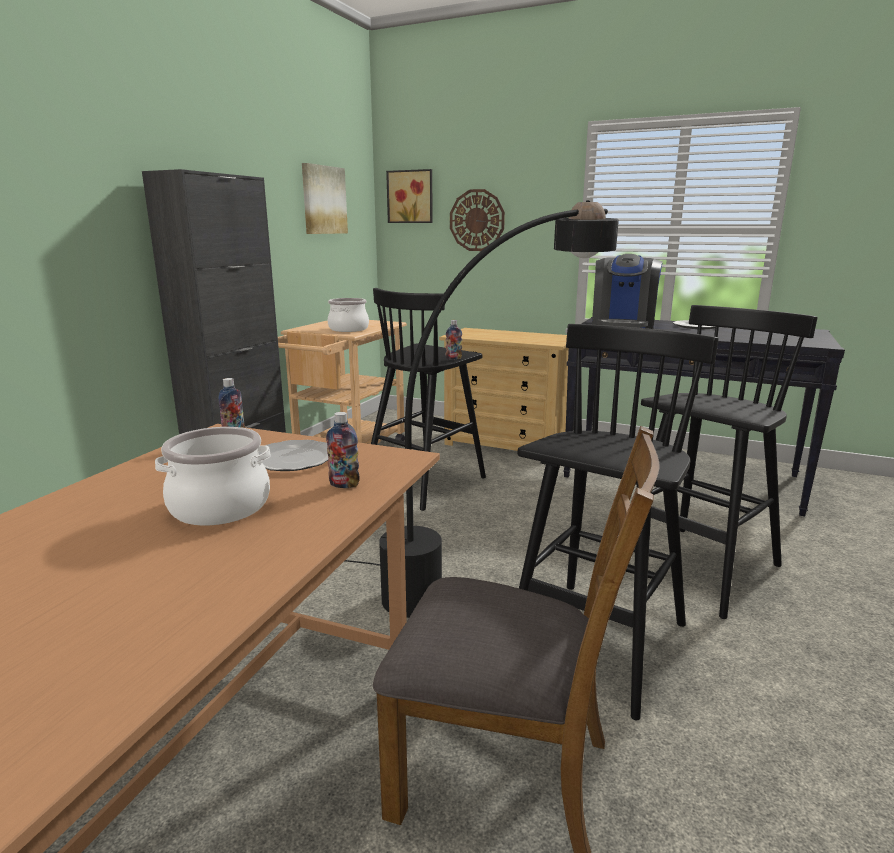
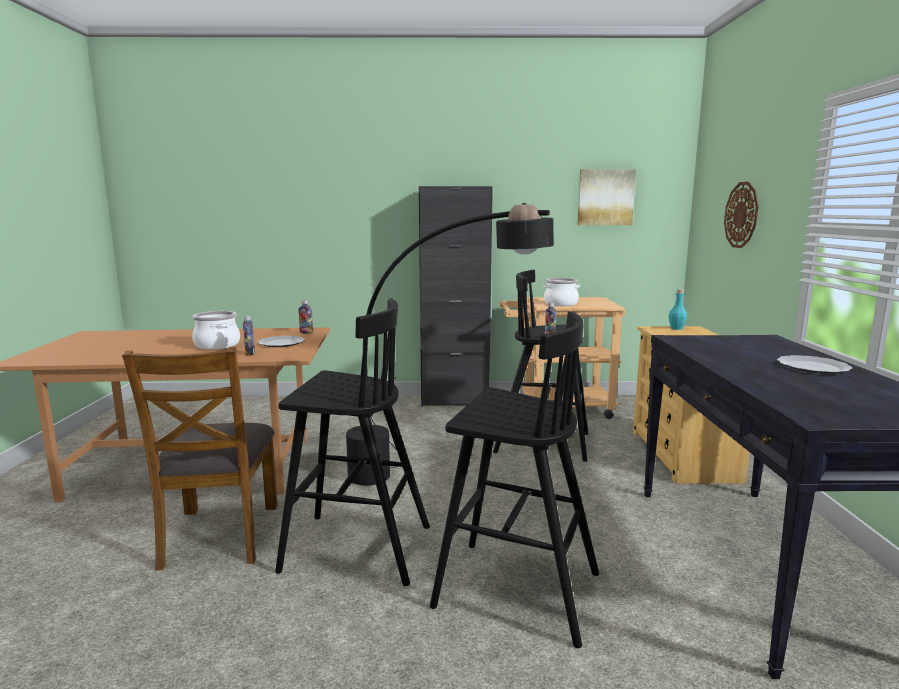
camera: 65 degrees right, 5 degrees down
(411, 197) = (708, 191): picture -> none
(466, 332) = (676, 328): none -> turquoise bottle
(623, 325) = (738, 345): coffee machine -> none

